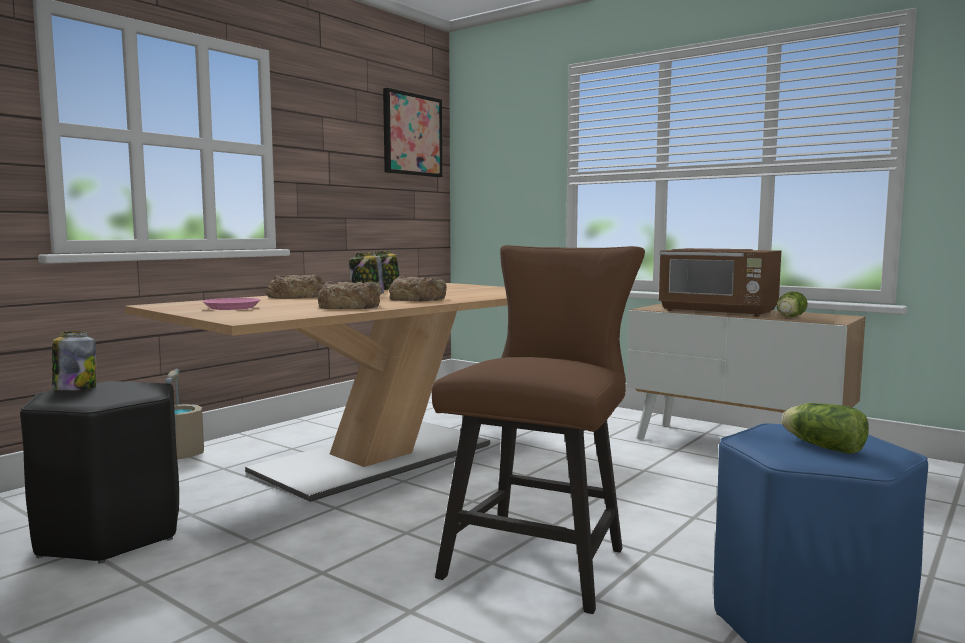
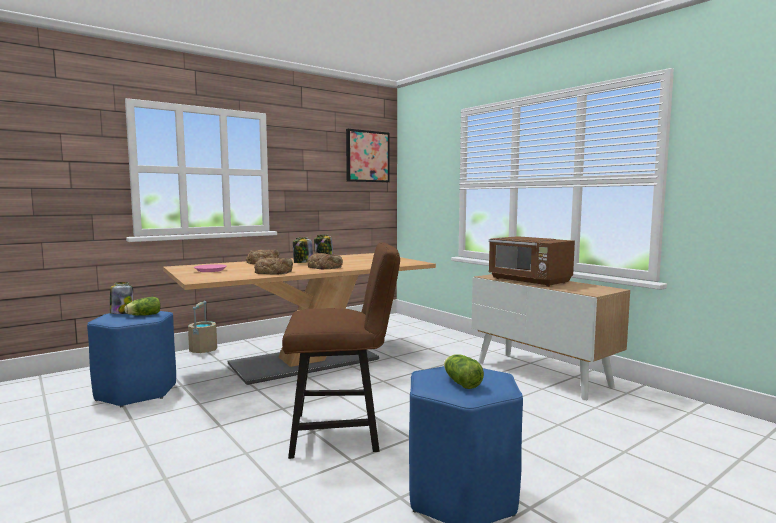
camera: 15 degrees right, 0 degrees up
(110, 534) = (136, 392): black stool -> blue stool
(541, 558) = (343, 433): brown chair -> brown chair turned 45 degrees clockwise
(789, 317) = (569, 288): lettuce -> lettuce (142, 315)

